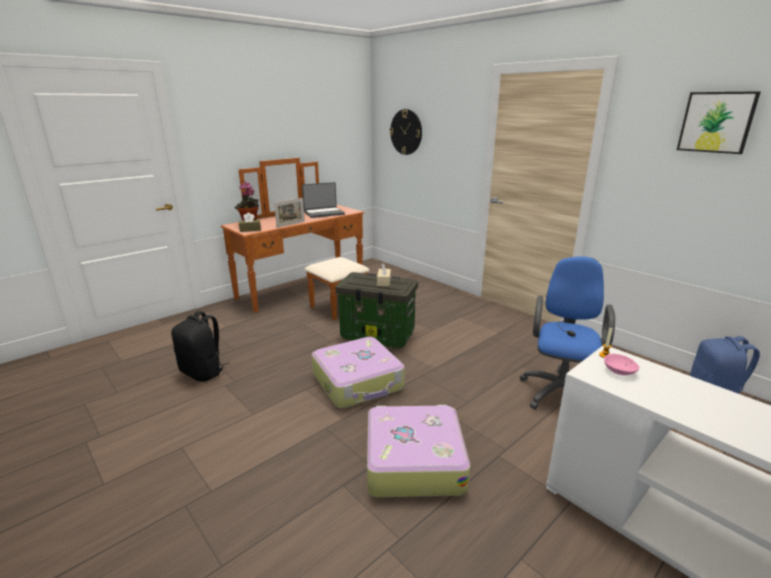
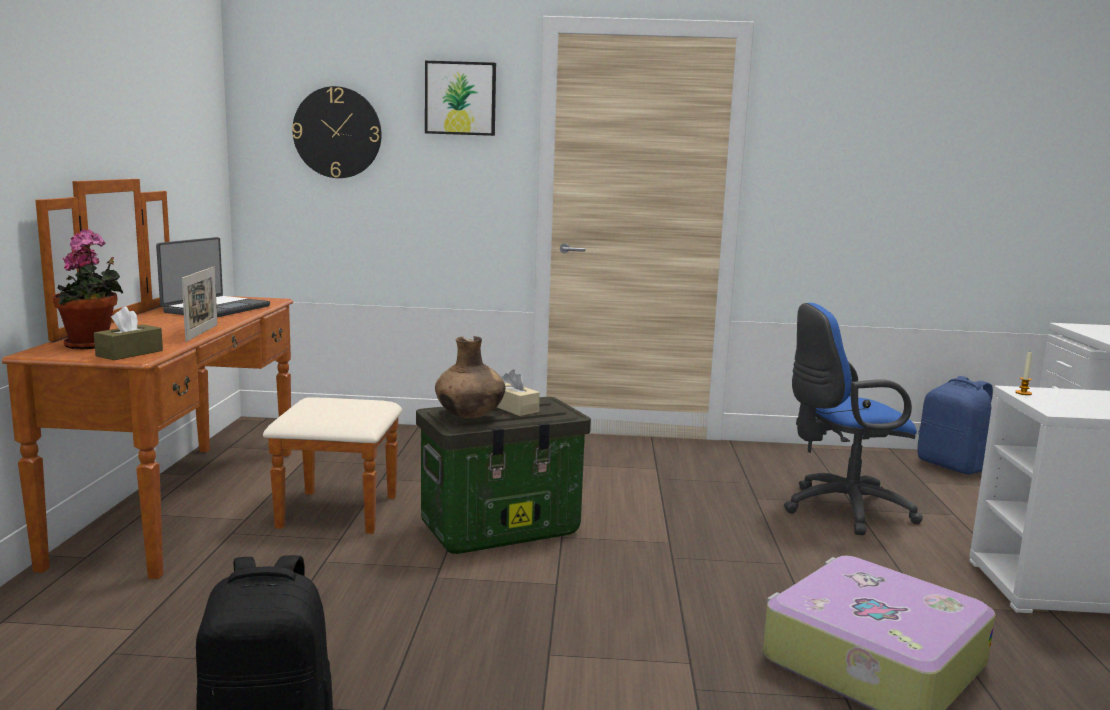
camera: 45 degrees left, 10 degrees down
(358, 280) = (470, 416): none -> brown vase
(358, 382) = (608, 604): suitcase -> none
(560, 391) = (840, 510): blue office chair -> blue office chair turned 75 degrees counterclockwise
(618, 371) = (1065, 401): pink bowl -> none
(716, 122) = (886, 114): picture -> picture (460, 98)

